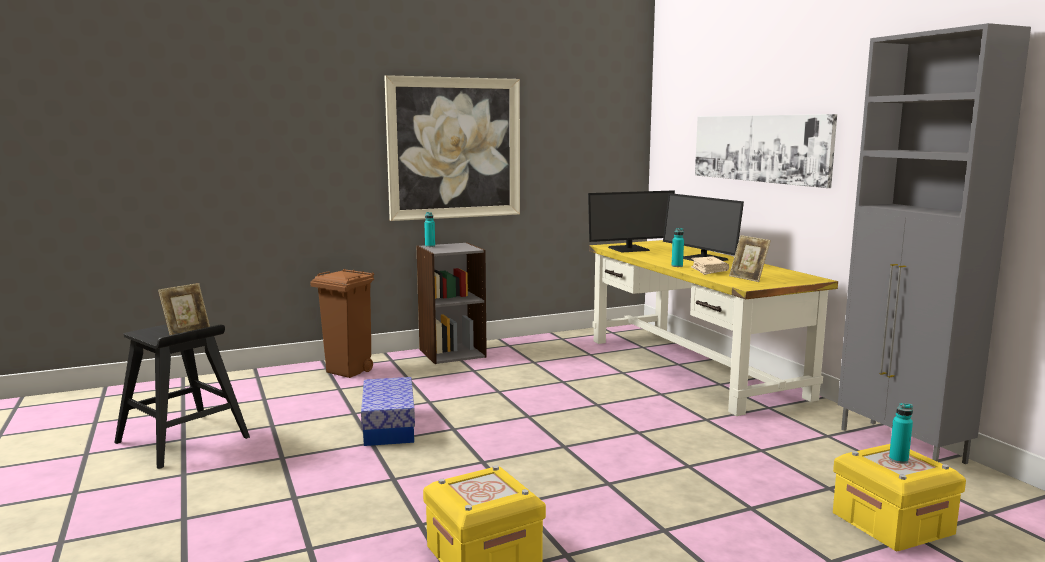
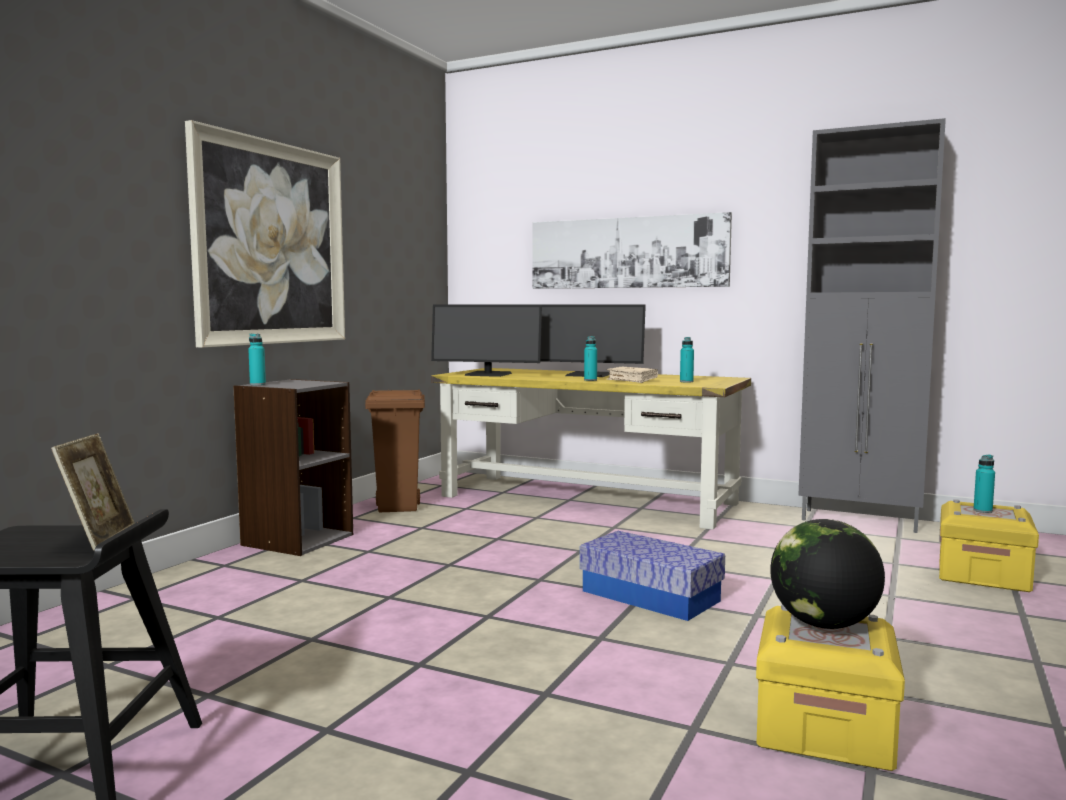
camera: 40 degrees left, 5 degrees down
(349, 371) = (185, 593): brown trash can -> brown trash can (399, 507)
(389, 426) = (399, 638): storage box -> storage box (650, 596)
(488, 484) = (824, 624): none -> globe
(629, 249) = (487, 374): monitor -> monitor turned 75 degrees clockwise
(748, 278) = (686, 381): picture frame -> turquoise bottle

